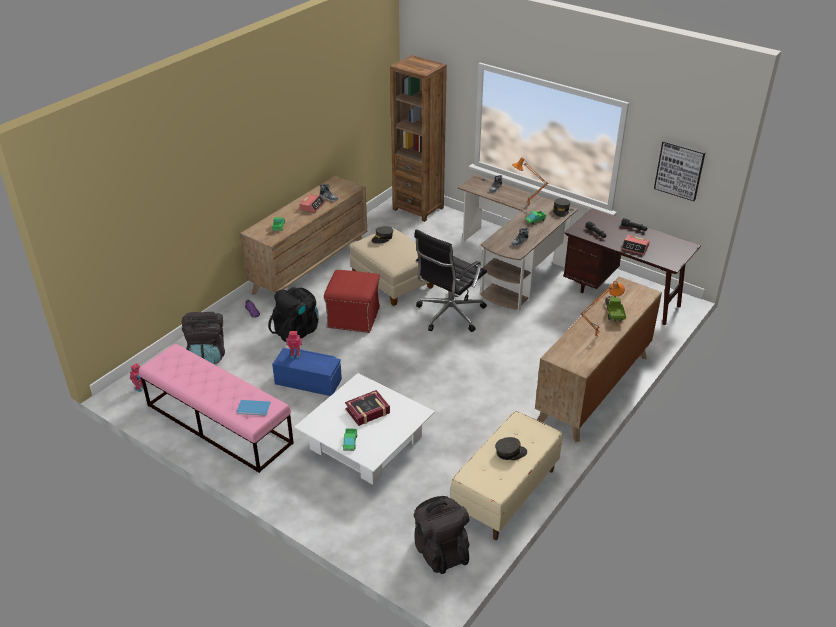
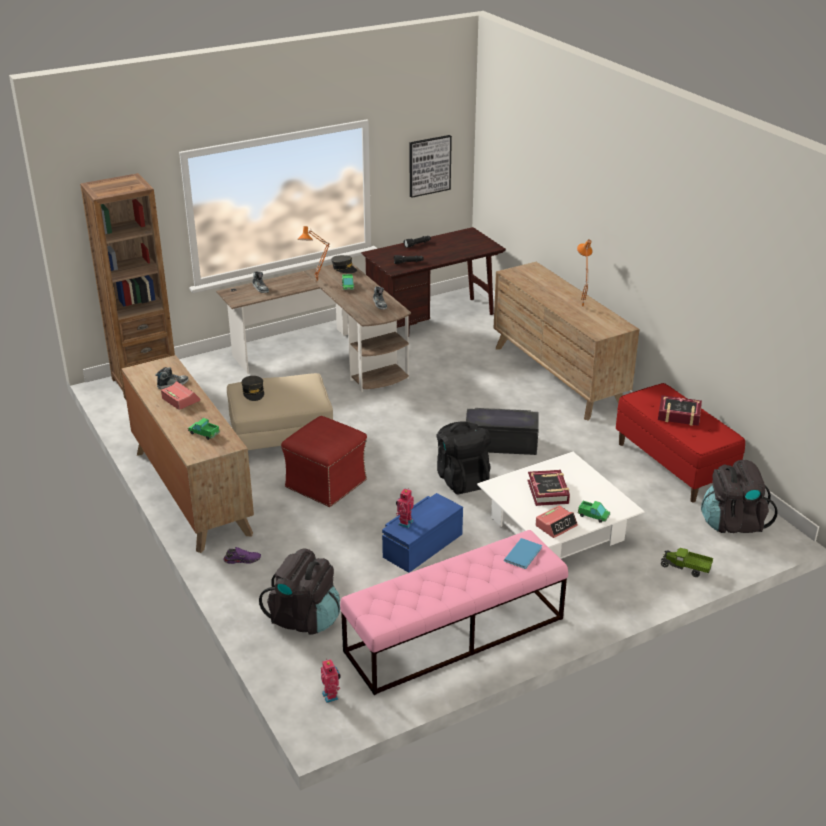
camera: 65 degrees left, 5 degrees down
(297, 331) = (316, 532): black backpack -> black backpack (462, 479)
(449, 314) = (377, 420): black office chair -> none
(463, 383) = (501, 443): none -> black storage box
(505, 493) = (674, 465): beige bench -> red bench
(510, 452) = (679, 415): grey cap -> book
(613, 313) = (552, 290): toy truck -> toy truck (685, 568)
(635, 248) = (451, 253): alarm clock -> alarm clock (556, 525)

